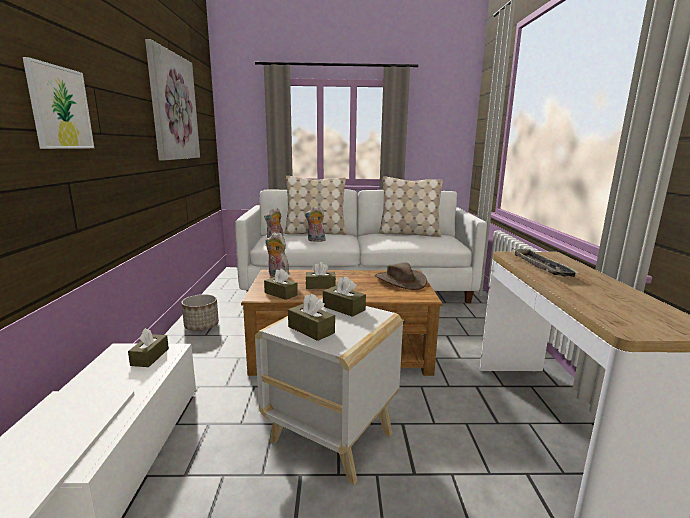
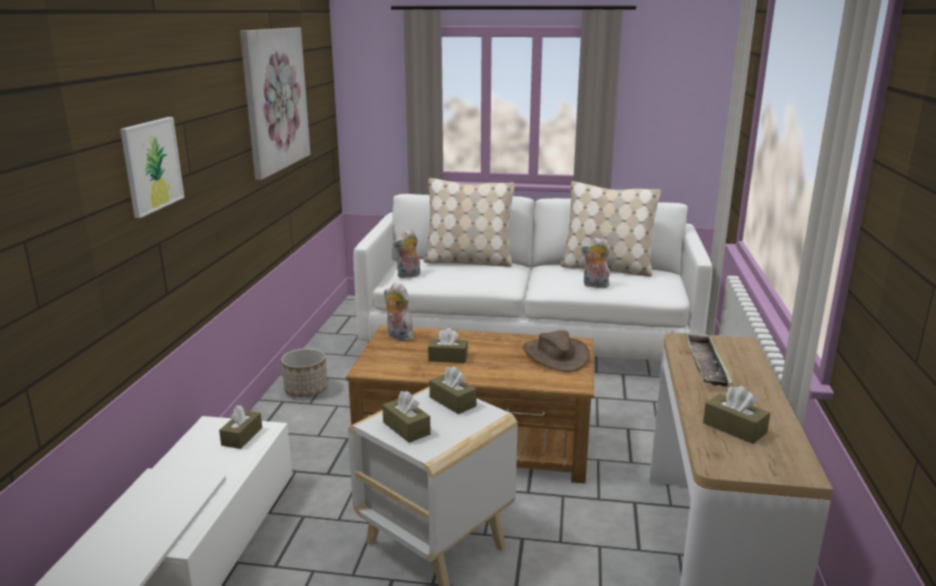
camera: 10 degrees right, 5 degrees up
(281, 294) = (395, 367): brown tissue box -> brown tissue box (734, 428)
(315, 240) = (463, 278): plush toy -> plush toy (595, 285)

